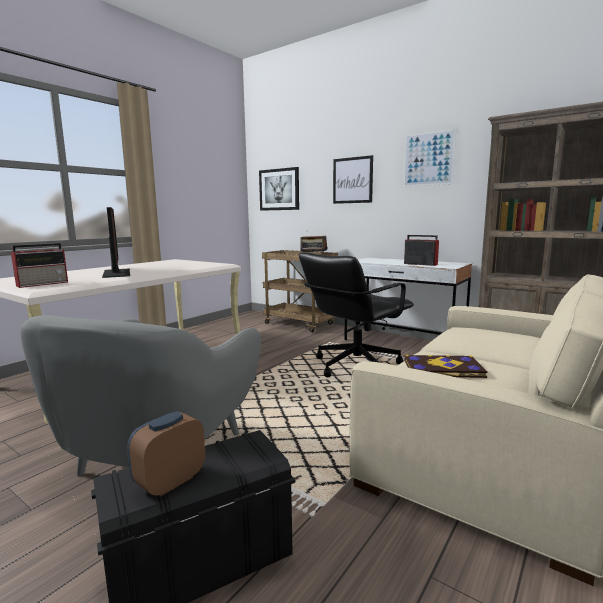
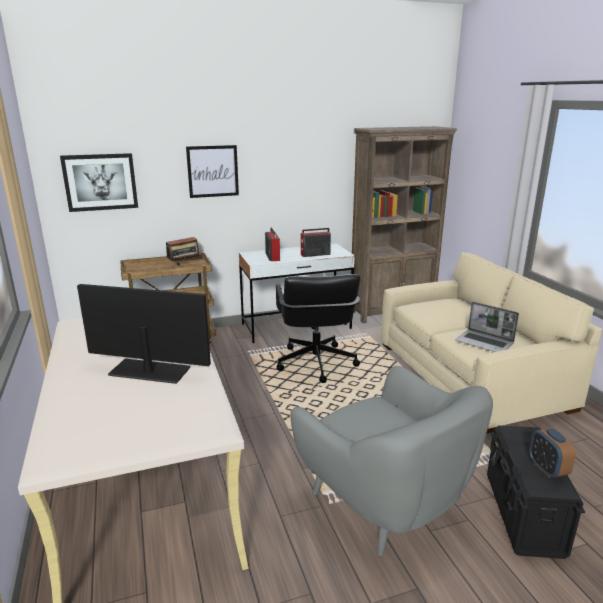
camera: 55 degrees left, 10 degrees up
(43, 284) = (171, 423): radio -> radio (272, 256)
(428, 159) = (294, 152): picture -> none
(443, 369) = (485, 343): book -> laptop

